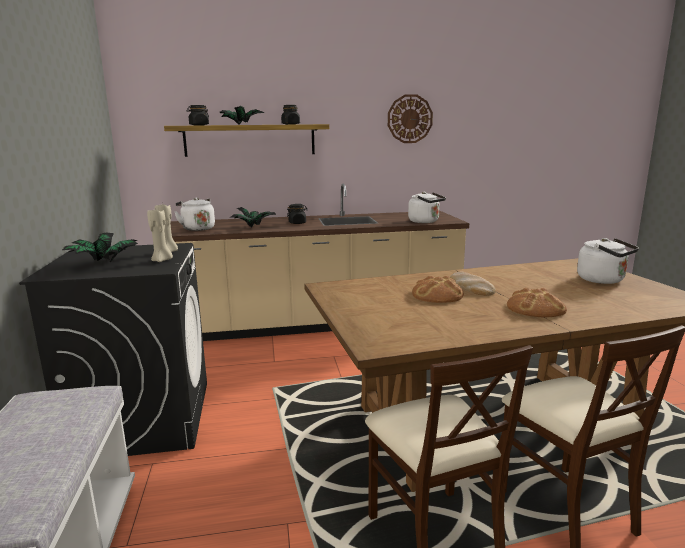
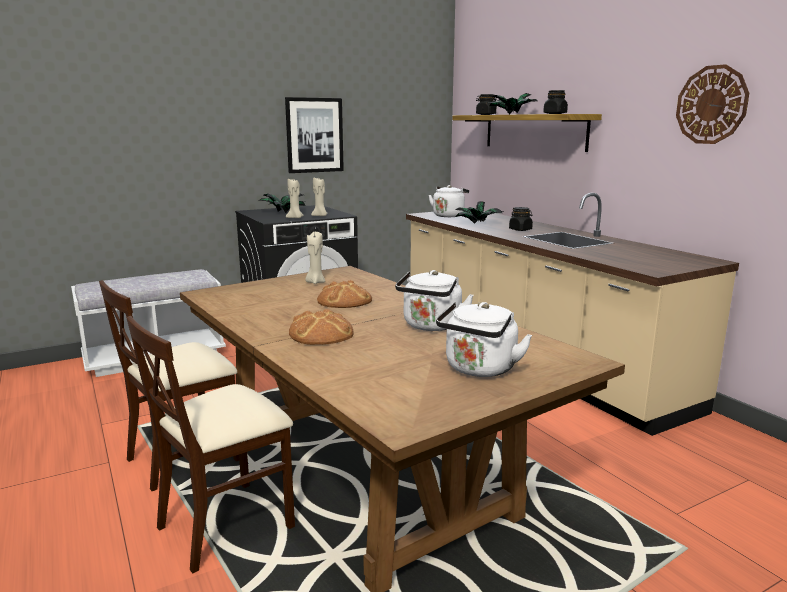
camera: 70 degrees right, 0 degrees up
(51, 153) = (314, 135): none -> picture
(364, 299) = (315, 282): none -> beige candle
(425, 221) = (621, 261): white kettle -> white kettle (431, 326)
(470, 287) = (380, 310): bread -> none

